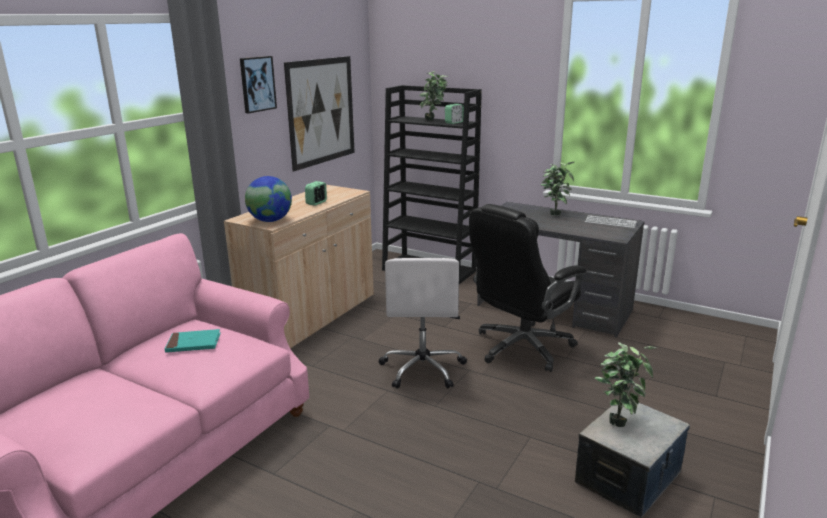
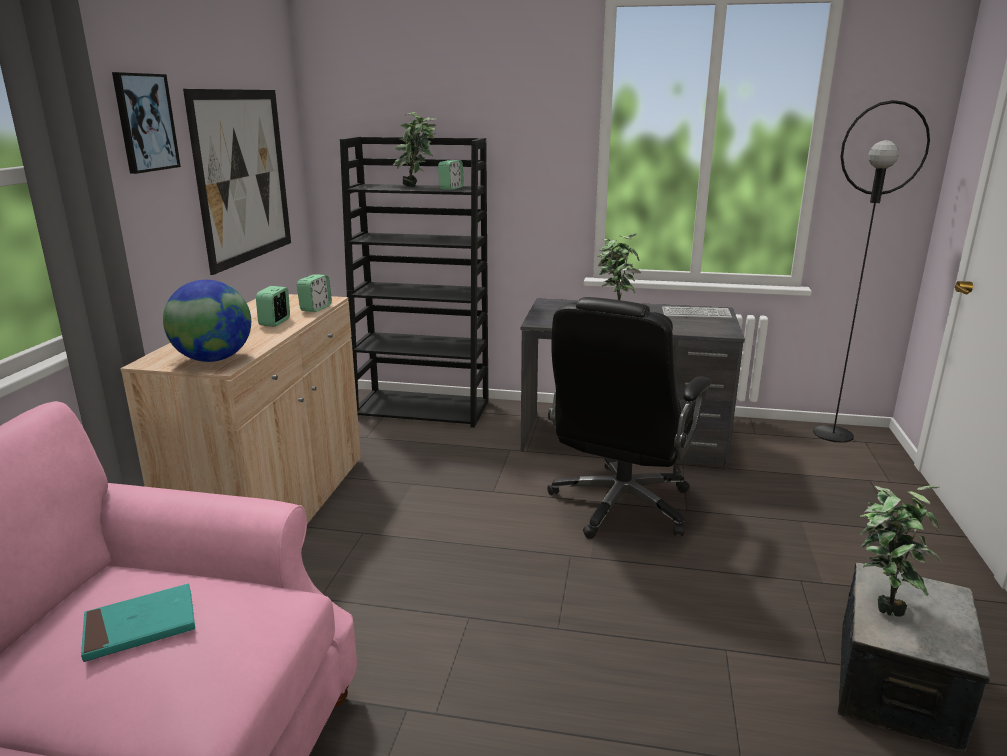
camera: 20 degrees left, 0 degrees up
(345, 196) = (316, 308): none -> alarm clock
(423, 369) = (502, 567): white office chair -> none
(723, 327) = (833, 434): none -> black floor lamp

